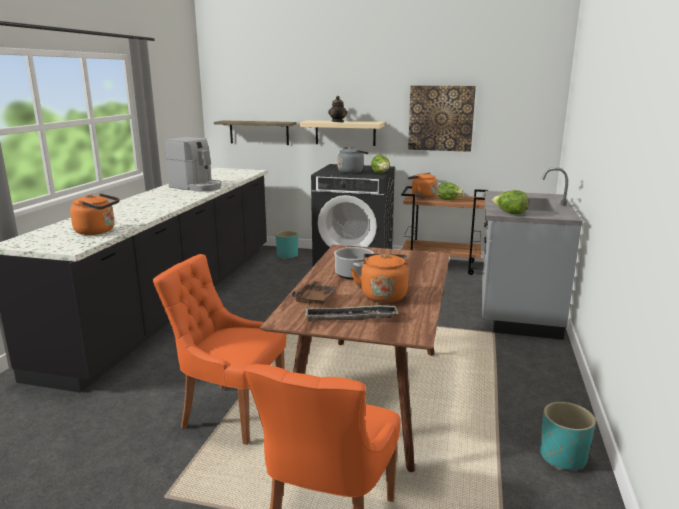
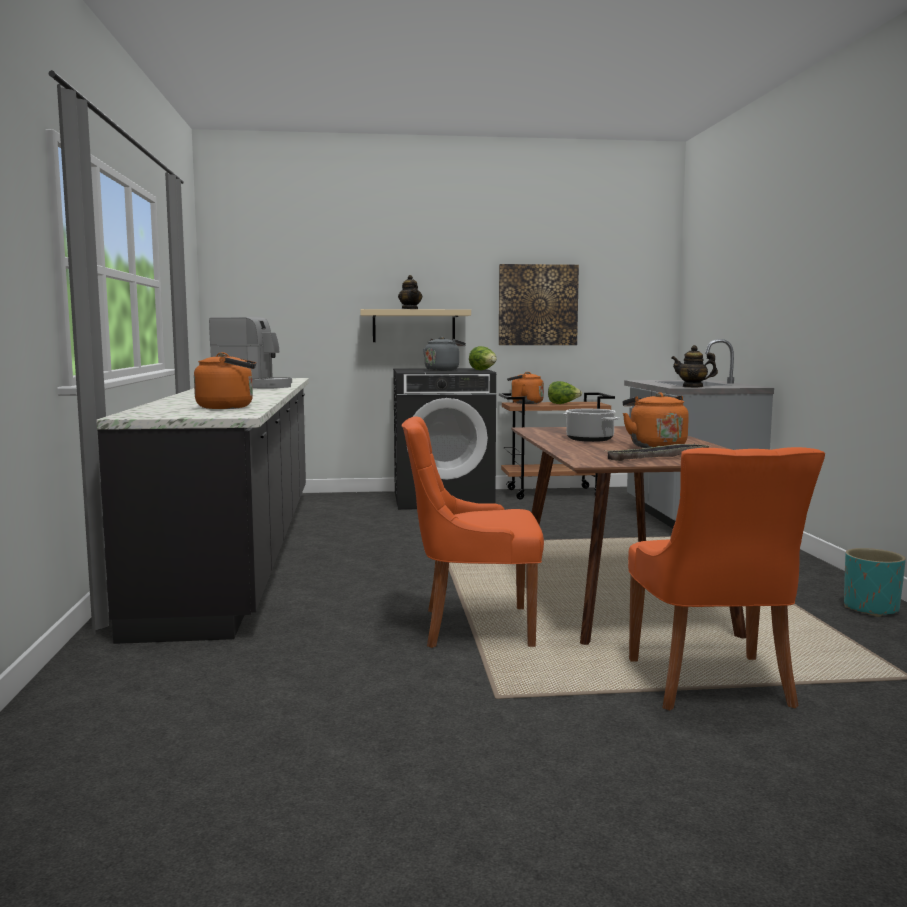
camera: 20 degrees left, 10 degrees down
(259, 132) = (288, 328): shelf -> none
(287, 256) = (342, 500): turquoise planter -> none
(316, 299) = (589, 452): brown tray -> none
(510, 213) = (693, 387): lettuce -> teapot

